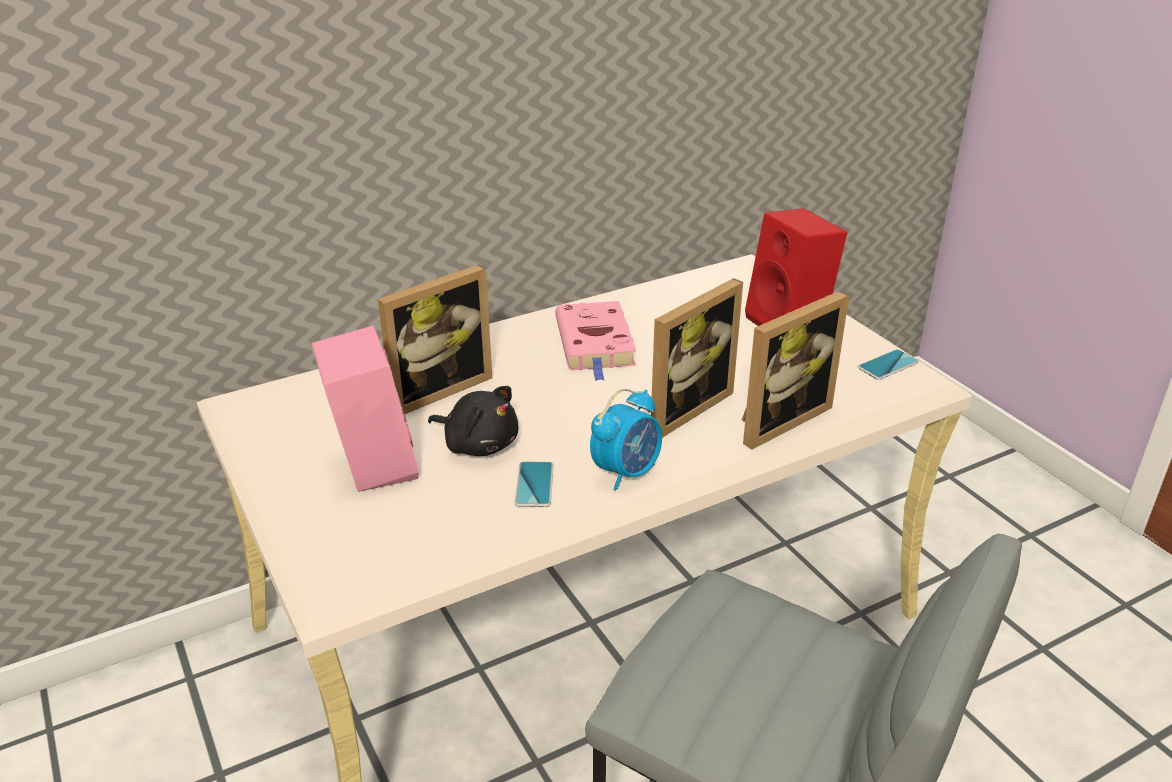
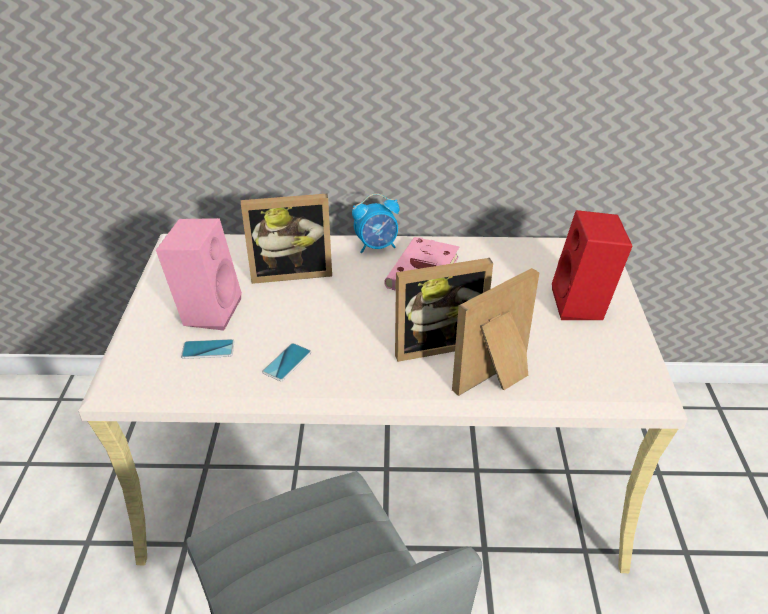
camera: 30 degrees right, 5 degrees up
(478, 444) = (280, 320): black plush toy -> none
(626, 472) = (353, 377): alarm clock -> alarm clock (377, 246)
(778, 419) = (498, 378): picture frame -> picture frame turned 150 degrees clockwise
(888, 365) = (630, 367): phone -> phone (208, 350)

